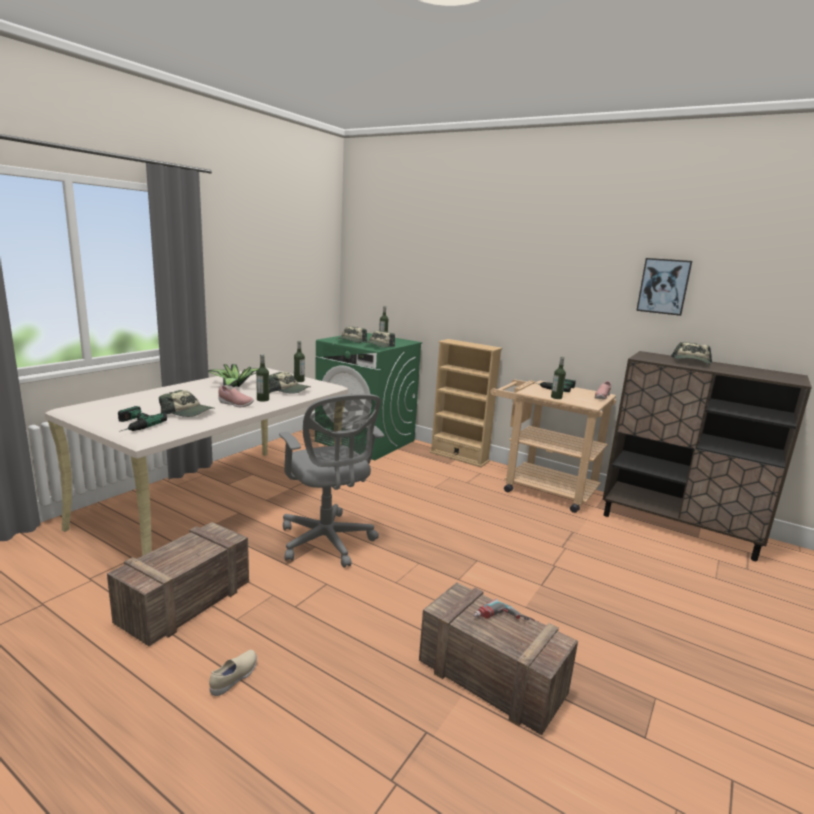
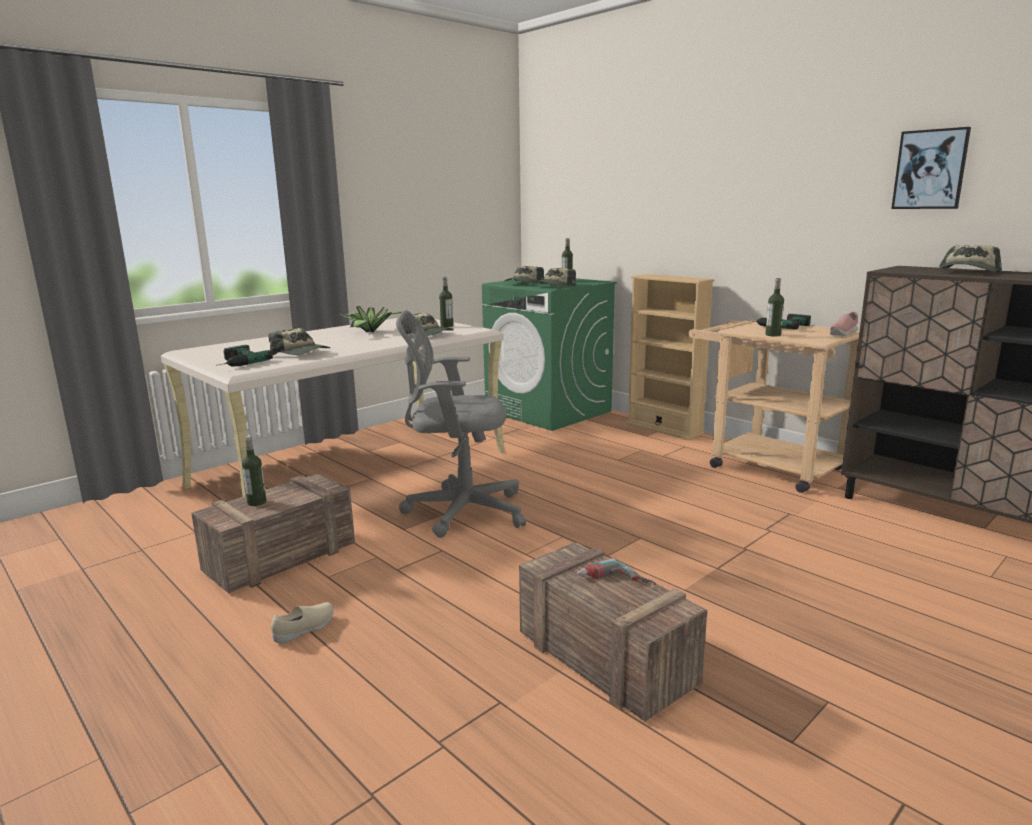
camera: 15 degrees right, 0 degrees up
(235, 404) = (357, 346): pink shoe -> none
(263, 399) = (391, 342): bottle -> bottle (256, 502)
(327, 543) = (459, 511): grey office chair -> grey office chair turned 105 degrees clockwise

